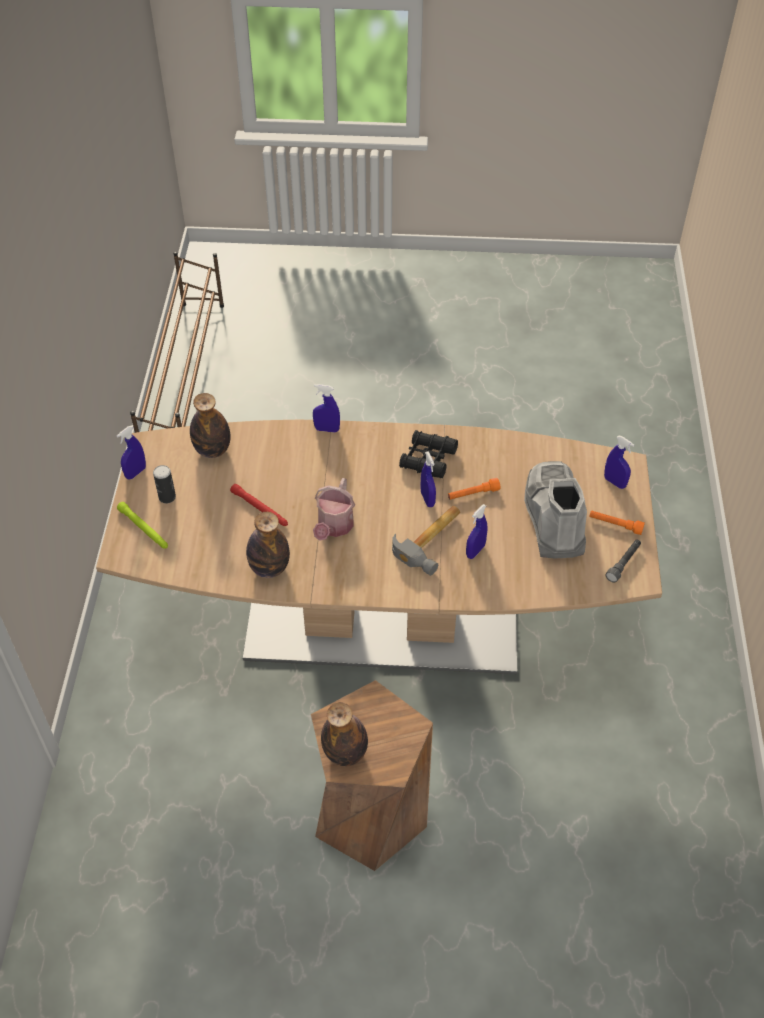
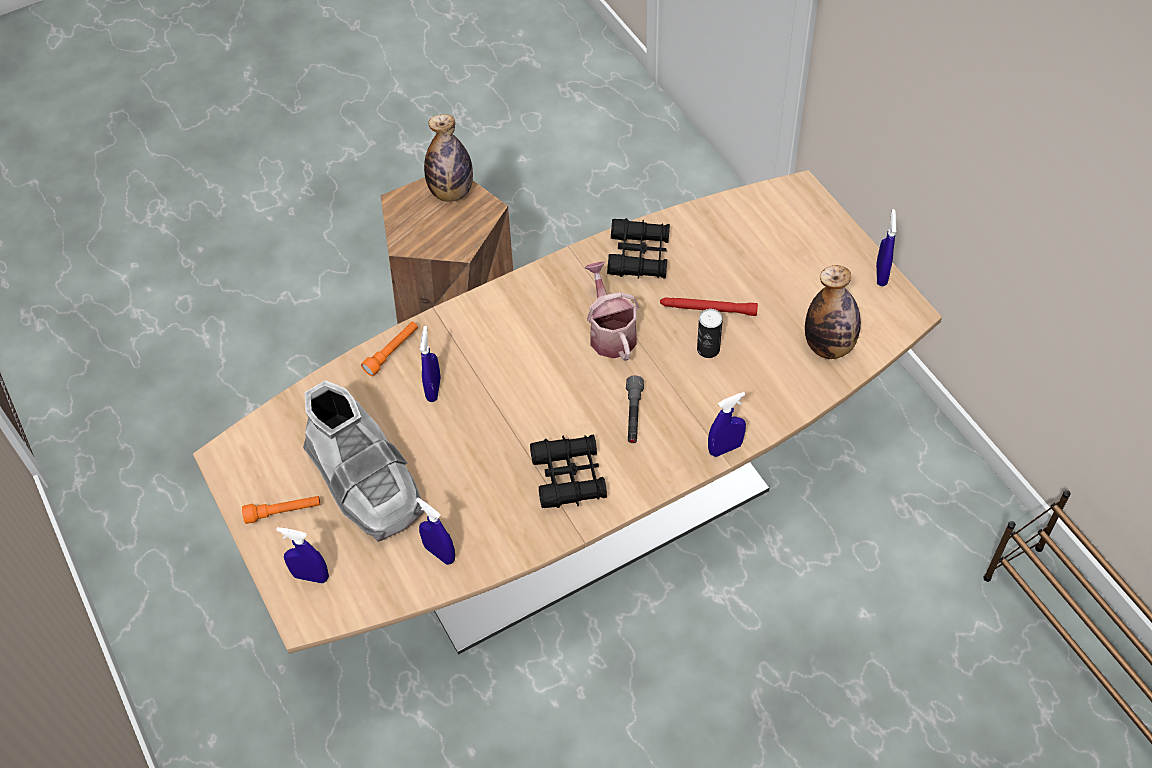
camera: 150 degrees right, 5 degrees up
(144, 529) = (804, 225): green flashlight -> none
(167, 497) = (818, 268): can -> can (708, 349)
(269, 568) = (639, 255): bottle -> black binoculars
(427, 499) = (531, 422): blue spray bottle -> blue spray bottle (440, 553)
(433, 540) = (489, 376): hammer -> none
(473, 494) = (481, 459): orange flashlight -> orange flashlight (392, 352)
(623, 563) = (252, 466): grey flashlight -> grey flashlight (633, 415)

